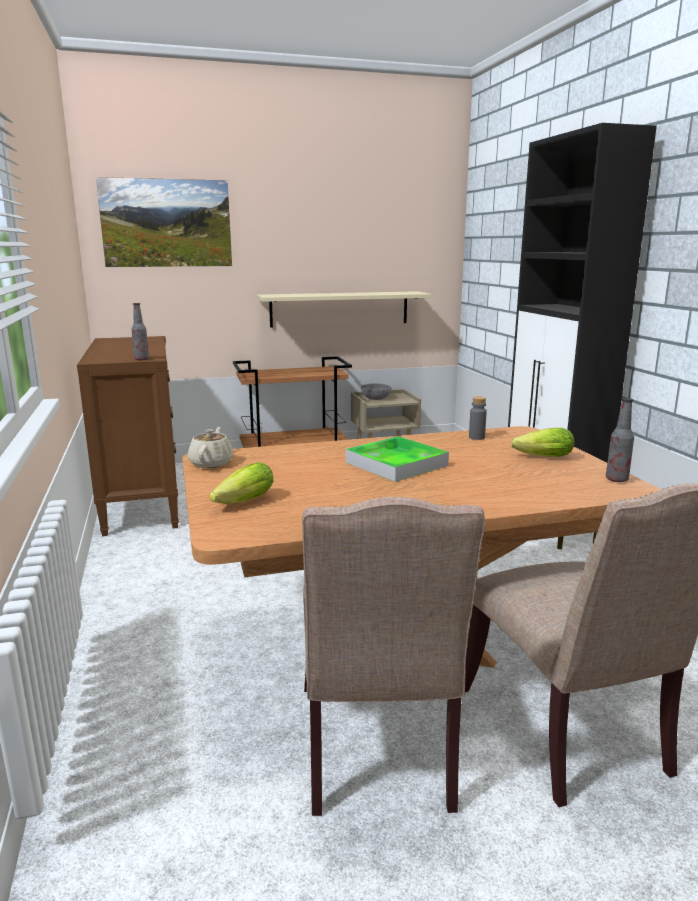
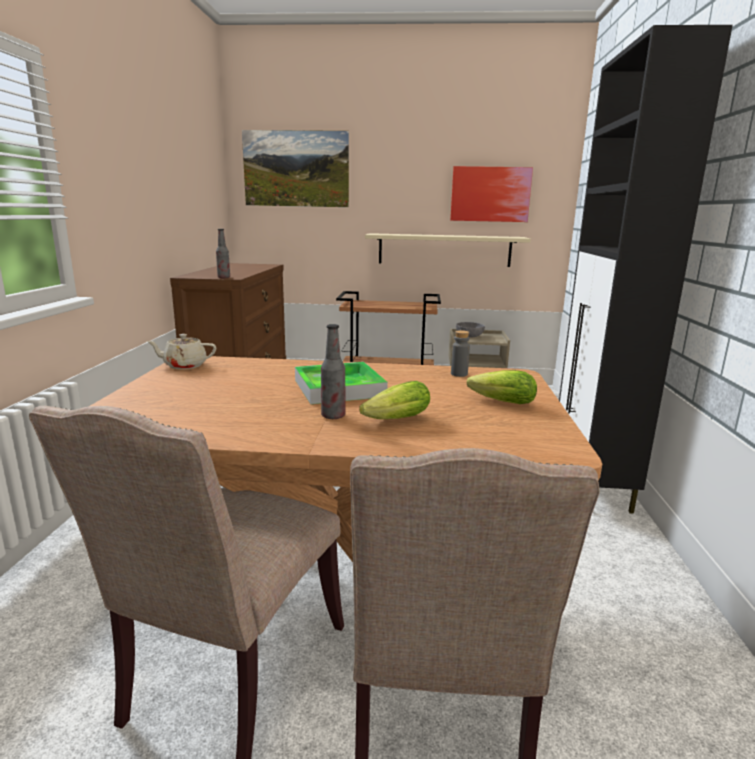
camera: 20 degrees right, 0 degrees up
(211, 463) = (184, 365): beige teapot -> beige teapot turned 120 degrees counterclockwise
(241, 503) = (146, 402): lettuce -> lettuce (393, 420)
(382, 248) = (490, 194): none -> picture
(616, 479) = (555, 439): bottle -> bottle (333, 416)

